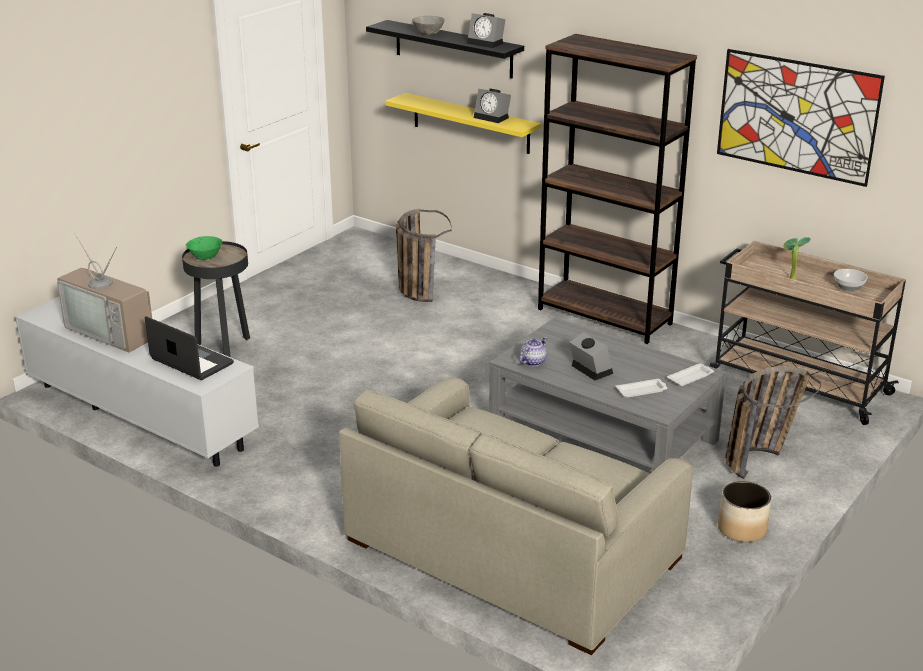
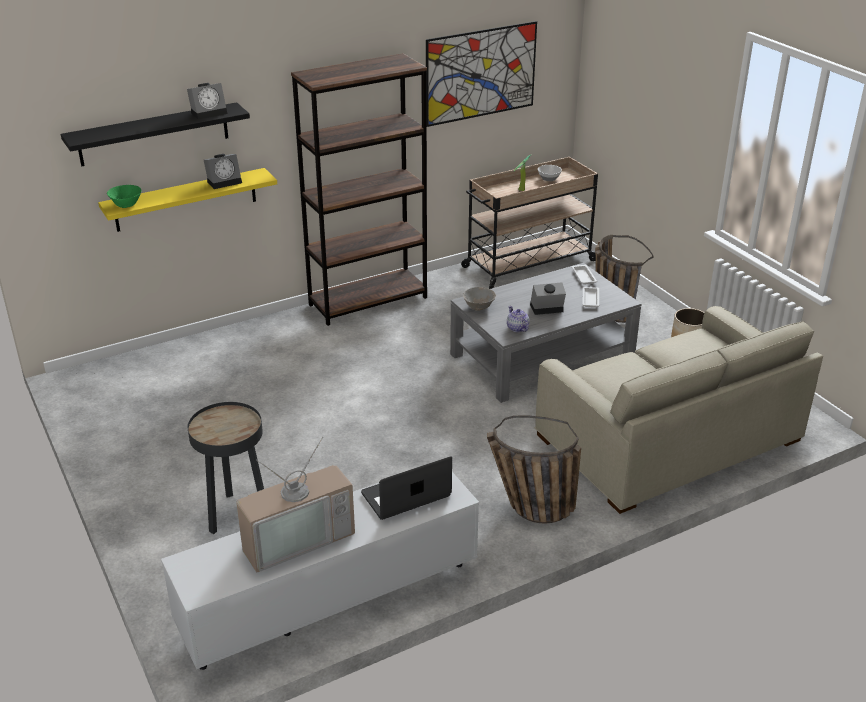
camera: 65 degrees left, 5 degrees up
(205, 257) = (219, 432): green bowl -> green bowl (126, 205)
(416, 287) = (224, 372): basket -> basket (527, 509)
(428, 34) = (142, 127): grey bowl -> grey bowl (479, 307)

